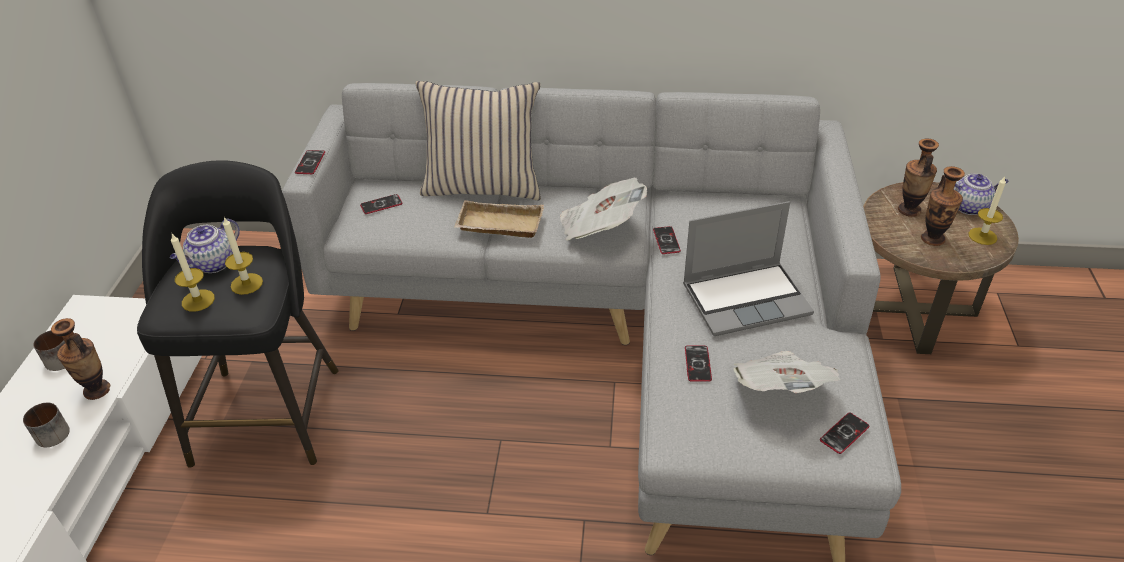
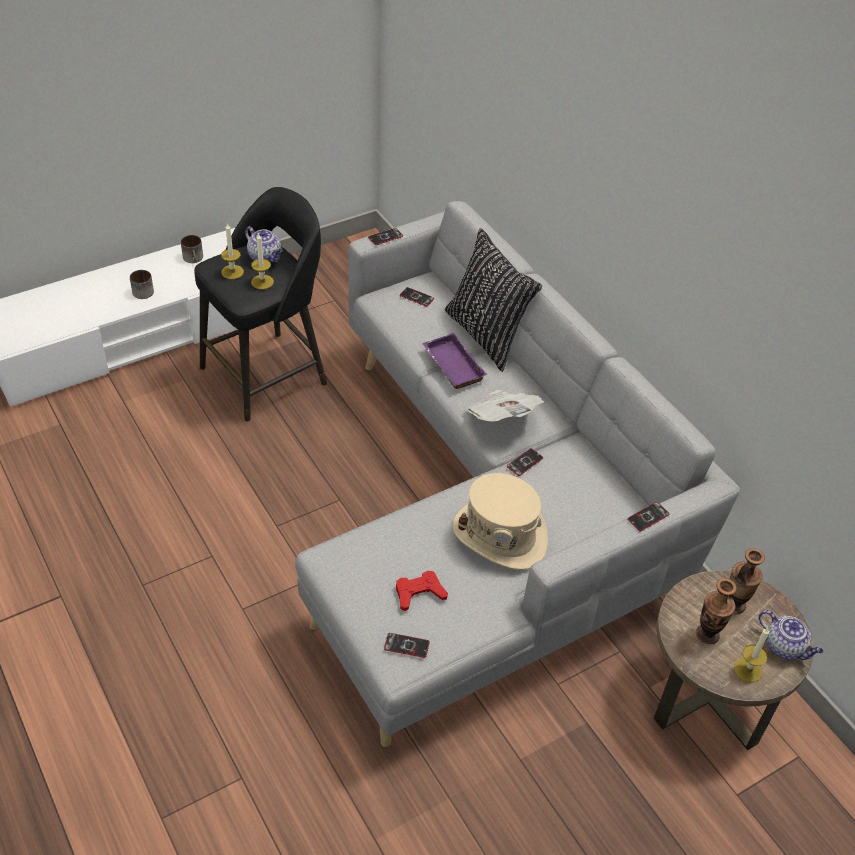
camera: 50 degrees right, 5 degrees up
(97, 390) = (185, 286): vase -> none
(212, 264) = (265, 258): teapot -> teapot turned 135 degrees counterclockwise
(483, 186) = (487, 335): beige pillow -> black pillow
(498, 226) = (451, 365): beige tray -> purple tray
(697, 364) = (407, 537): phone -> phone (648, 517)
(746, 299) = (500, 536): laptop -> beige hat
(780, 390) = (419, 593): newspaper -> red game controller

